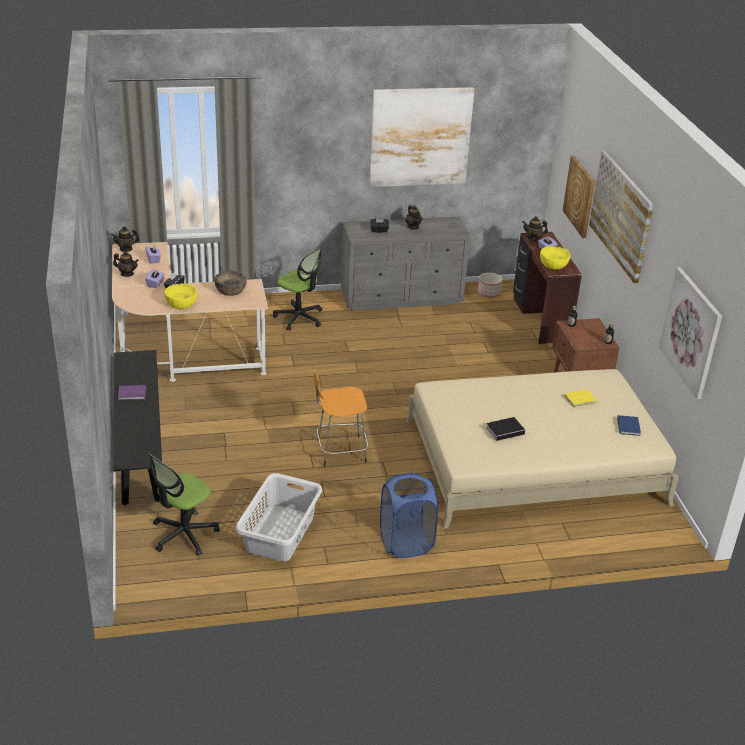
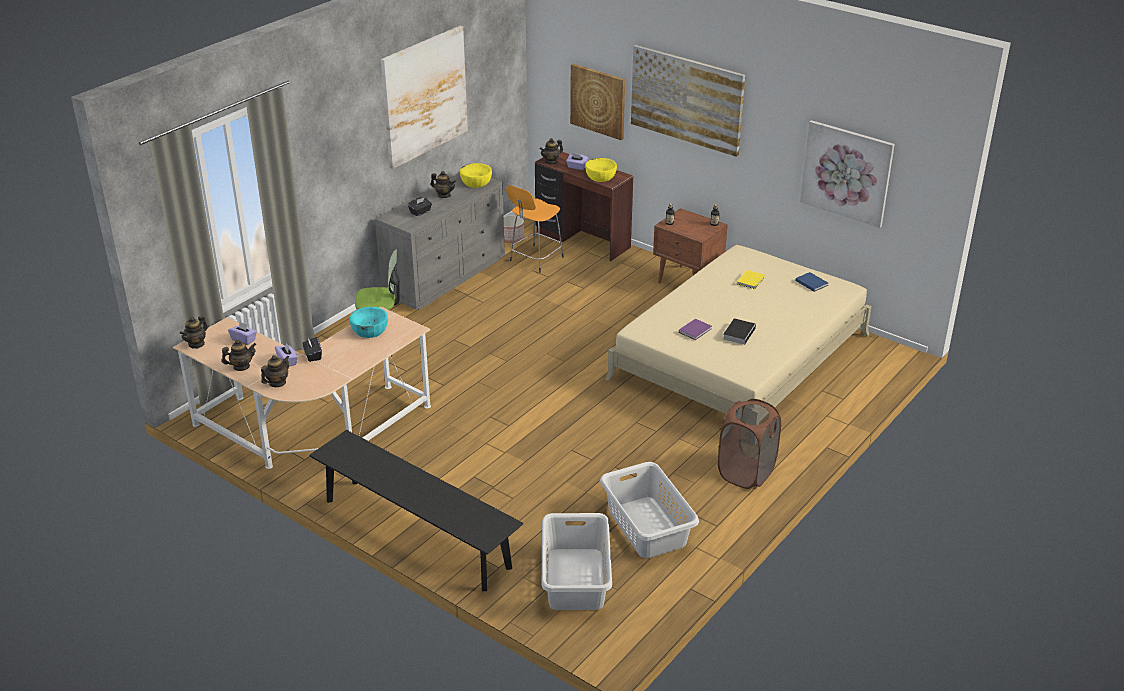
camera: 40 degrees left, 0 degrees up
(130, 293) = (277, 383): none -> teapot
(132, 394) = (393, 480): purple book -> purple book (696, 330)
(181, 303) = (344, 366): yellow bowl -> yellow bowl (476, 182)
(184, 534) = (575, 579): office chair -> grey laundry basket
(230, 290) = (370, 330): brown bowl -> turquoise bowl
(339, 451) = (591, 434): orange stool -> orange stool (535, 260)
(406, 543) = (746, 473): blue laundry basket -> brown laundry basket

